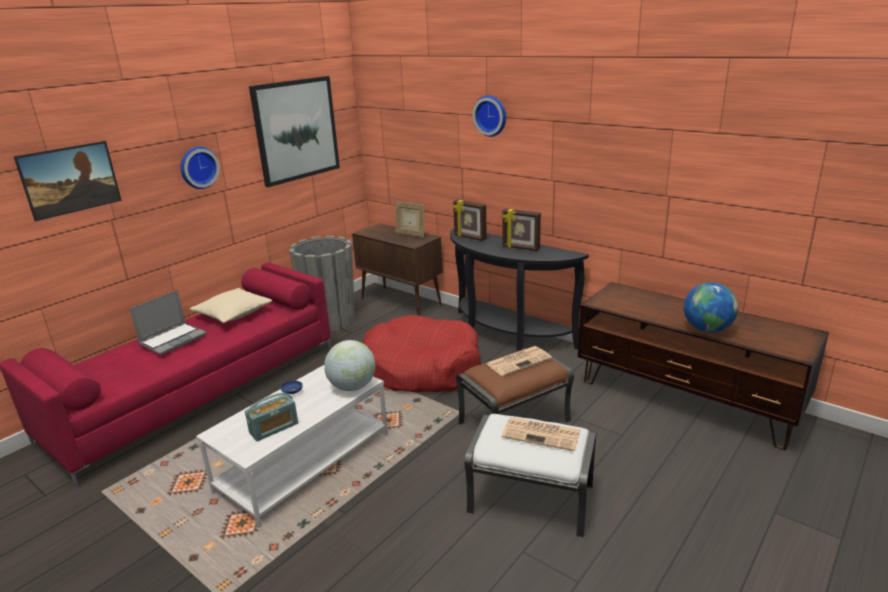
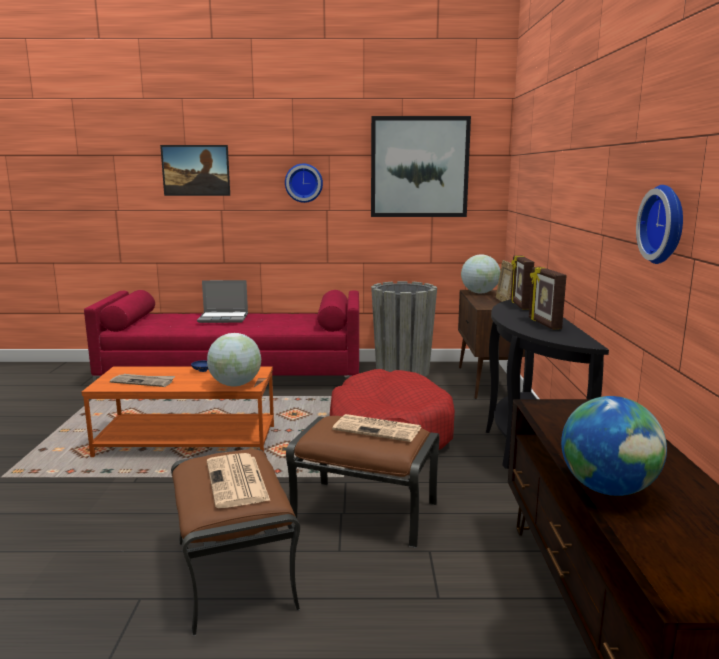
camera: 50 degrees right, 10 degrees down
(233, 314) = (286, 319): beige pillow -> none
(274, 428) = (143, 382): radio -> newspaper
(304, 461) = (188, 440): white coffee table -> orange coffee table
(374, 232) = (479, 293): none -> globe
(491, 115) = (570, 147): wall clock -> wall clock (666, 224)
(532, 499) = (236, 572): white ottoman -> brown ottoman

